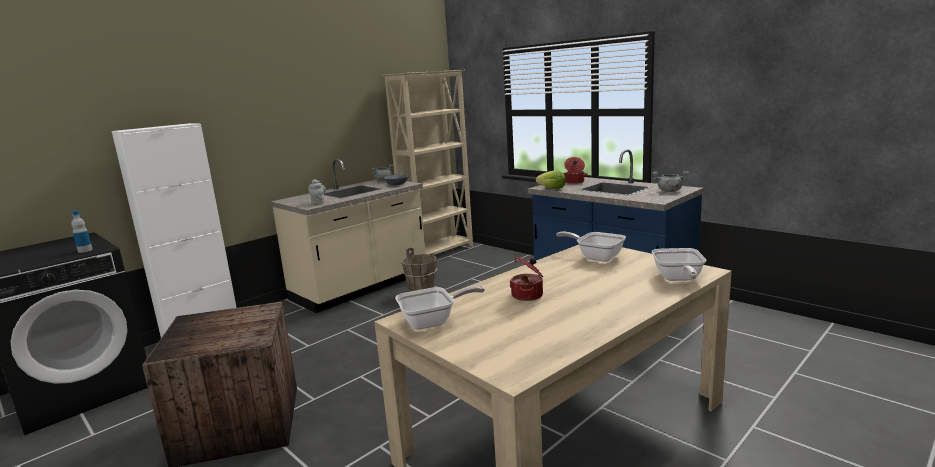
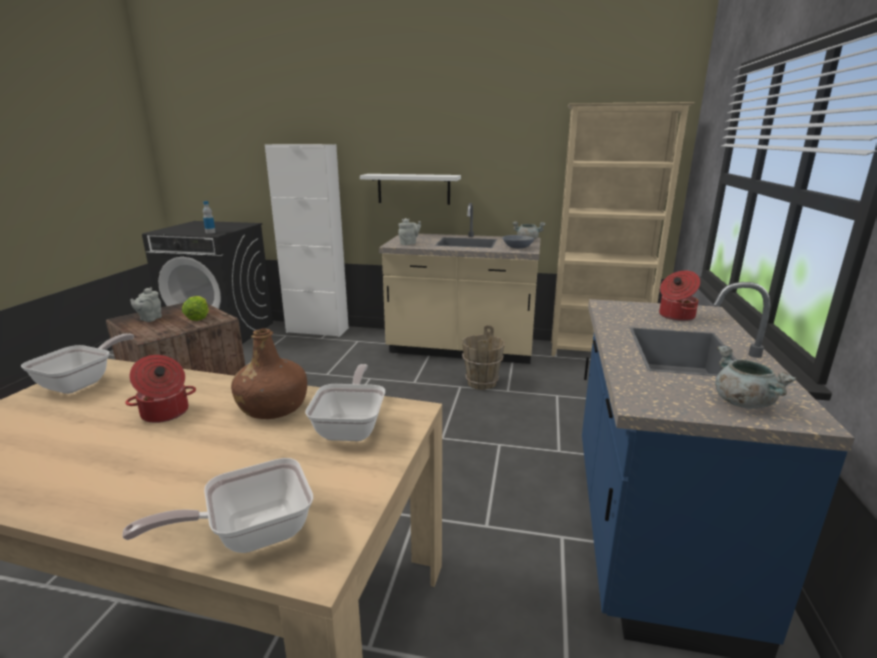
camera: 55 degrees right, 5 degrees up
(198, 339) = (149, 319): none -> grey teapot
(274, 157) = (413, 189): none -> white shelf
(433, 322) = (82, 382): frying pan -> frying pan turned 105 degrees counterclockwise
(552, 189) = (607, 312): lettuce -> lettuce (198, 318)
(553, 270) = (273, 407): none -> brown bottle

